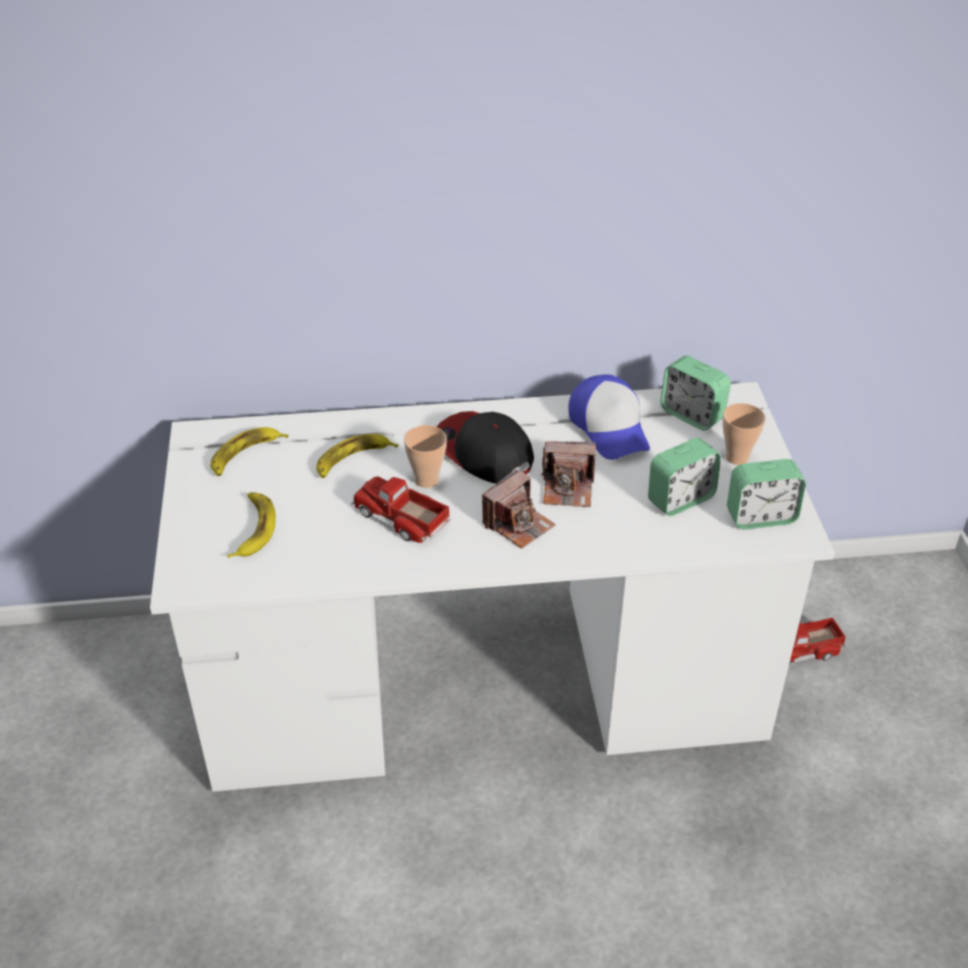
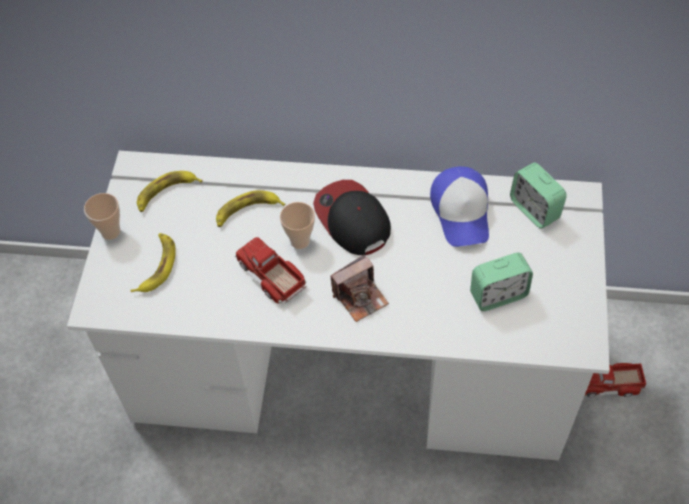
camera: 15 degrees right, 15 degrees up
(568, 488) = (410, 268): camera -> none
(737, 457) = (558, 260): cup -> cup (111, 232)
(761, 517) = (559, 324): alarm clock -> none

